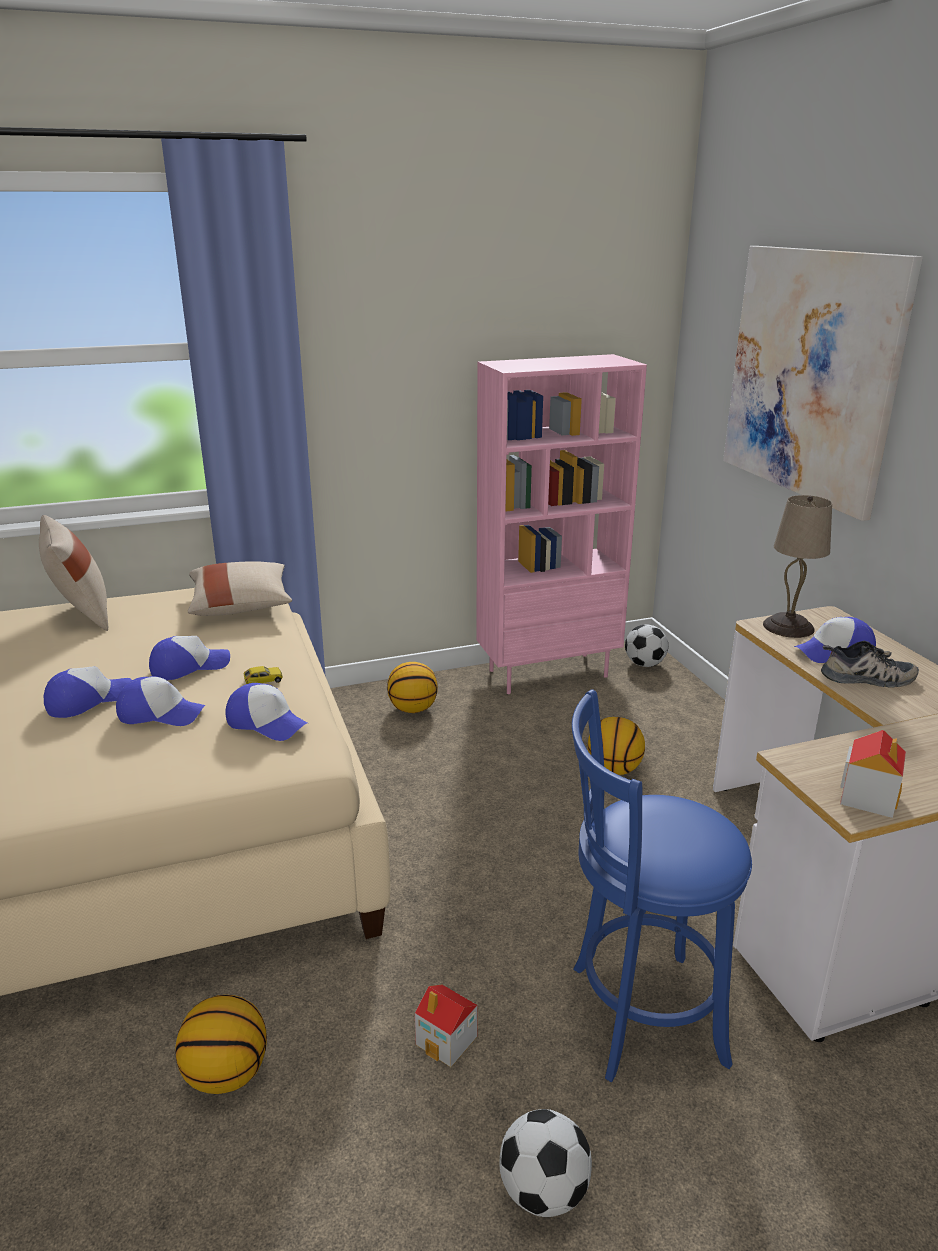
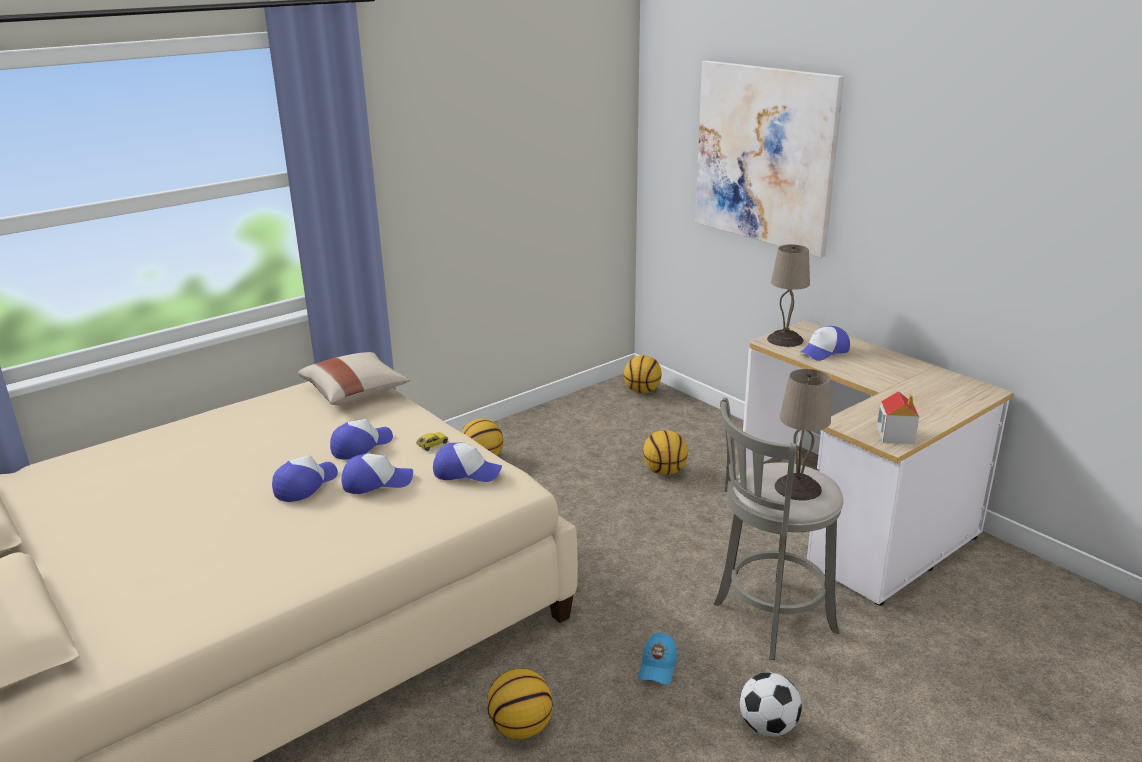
camera: 20 degrees left, 0 degrees up
(82, 615) = (219, 423): beige pillow -> none
(447, 1041) = (657, 667): toy house -> blue cap
(548, 672) = (572, 411): pink bookcase -> none
(638, 1015) = (769, 619): blue stool -> grey stool
(644, 664) = (642, 391): football -> basketball
(681, 844) = (798, 487): none -> beige table lamp
(867, 678) = (854, 365): shoe -> none

